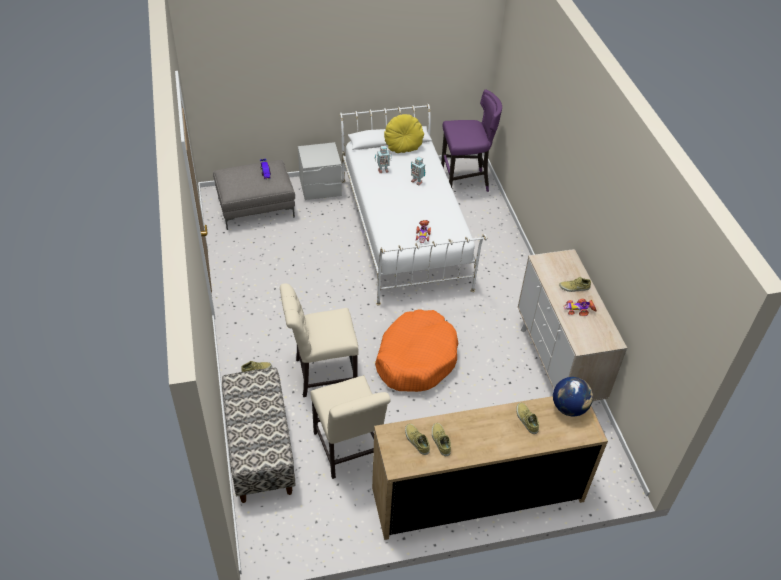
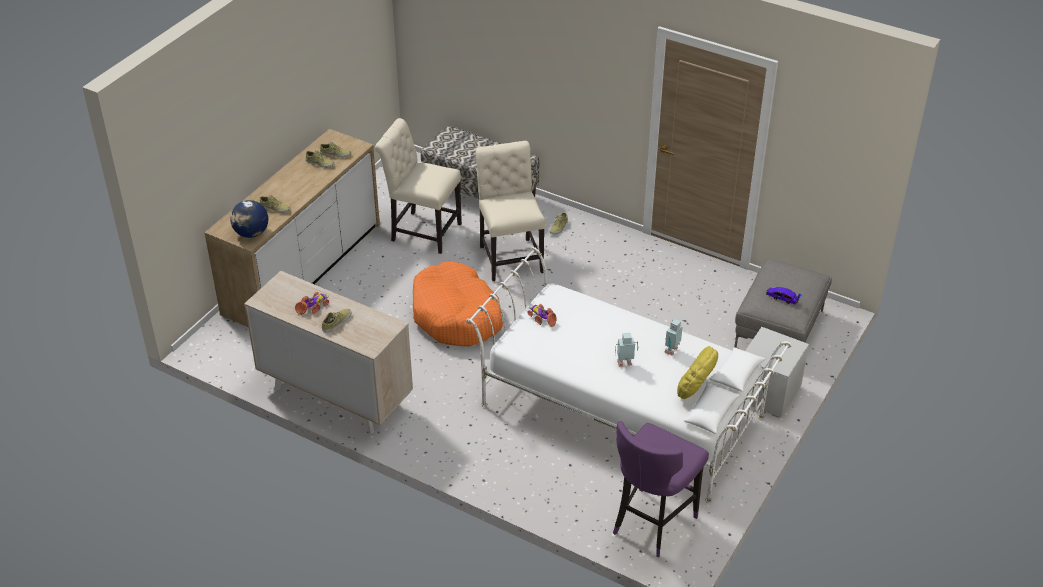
camera: 135 degrees right, 5 degrees down
(321, 374) = (510, 256): beige chair -> beige chair turned 45 degrees counterclockwise

